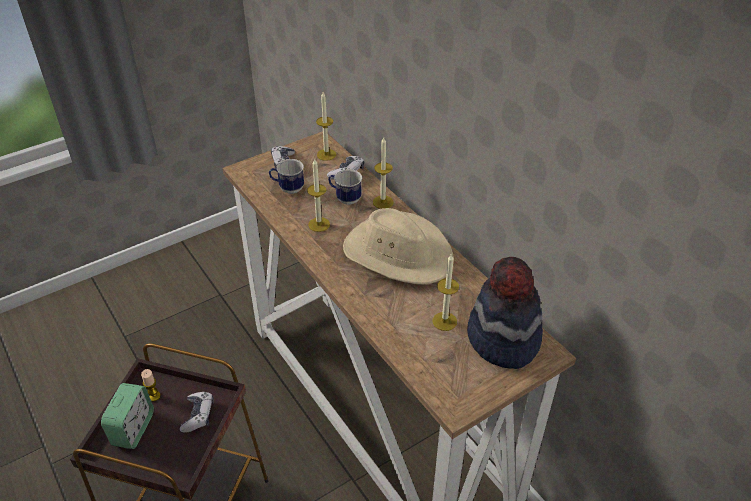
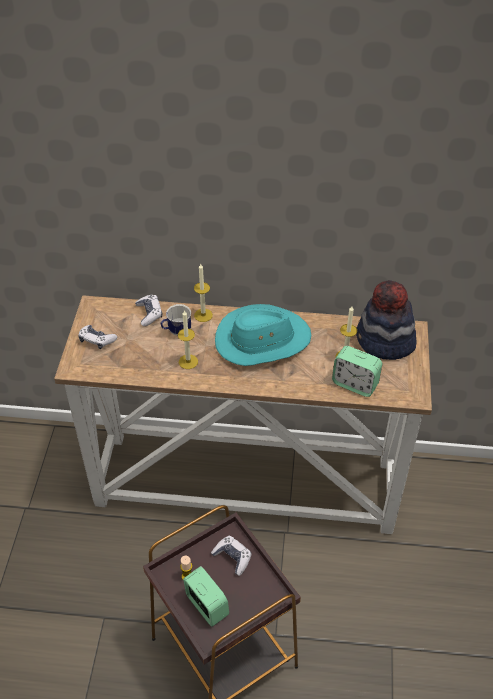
camera: 50 degrees left, 5 degrees up
(288, 189) = (128, 355): mug -> none
(326, 154) = (114, 311): candle -> none
(398, 253) = (262, 339): beige hat -> turquoise hat
(418, 348) = (355, 384): none -> alarm clock

